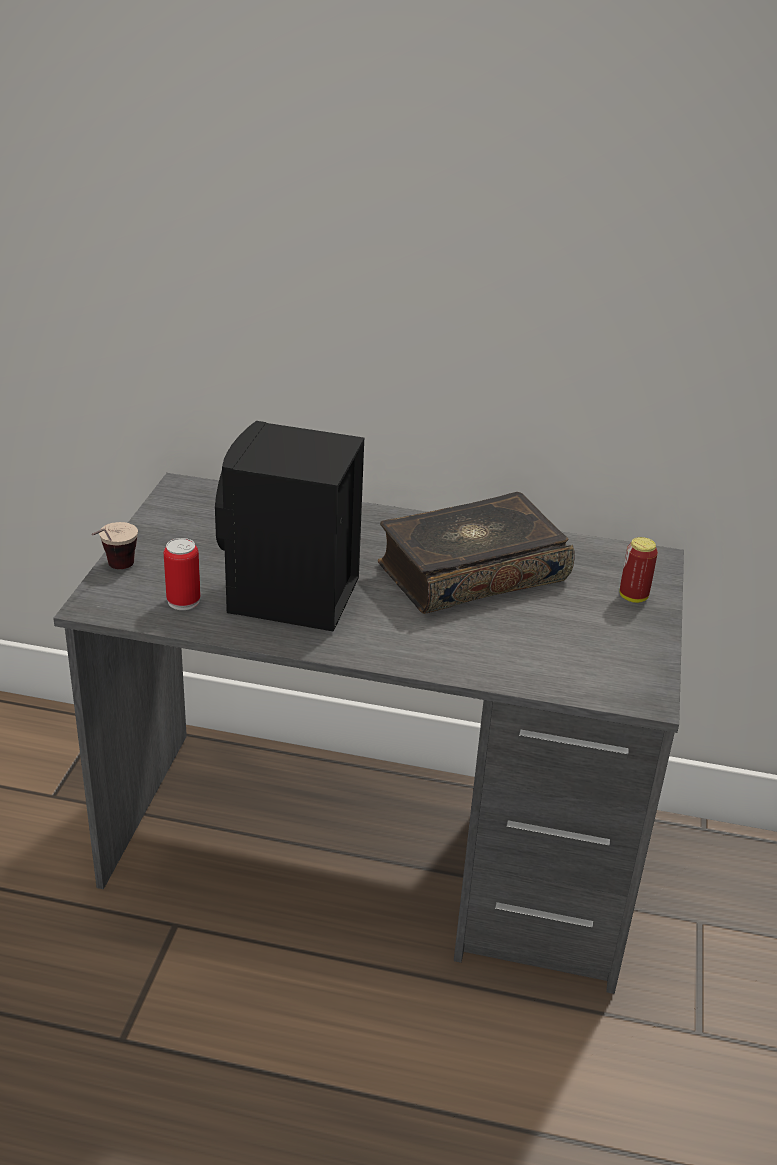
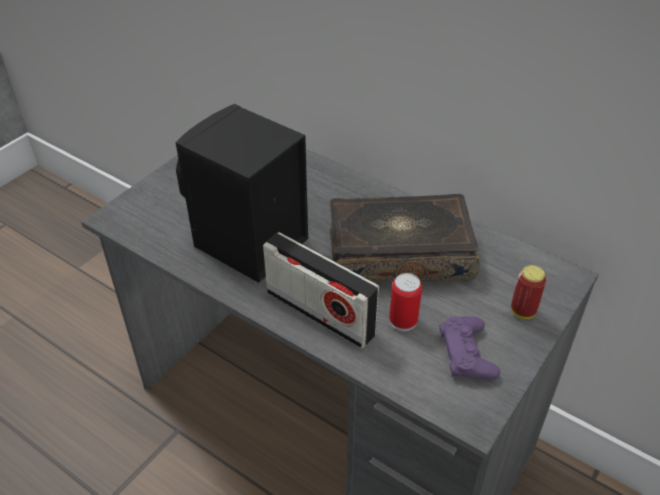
camera: 25 degrees right, 10 degrees up
(114, 571) = (143, 192): cup -> none
(183, 601) = (172, 228): can -> can (403, 321)
(424, 645) = (320, 313): none -> radio
(603, 645) = (467, 353): none -> purple game controller

